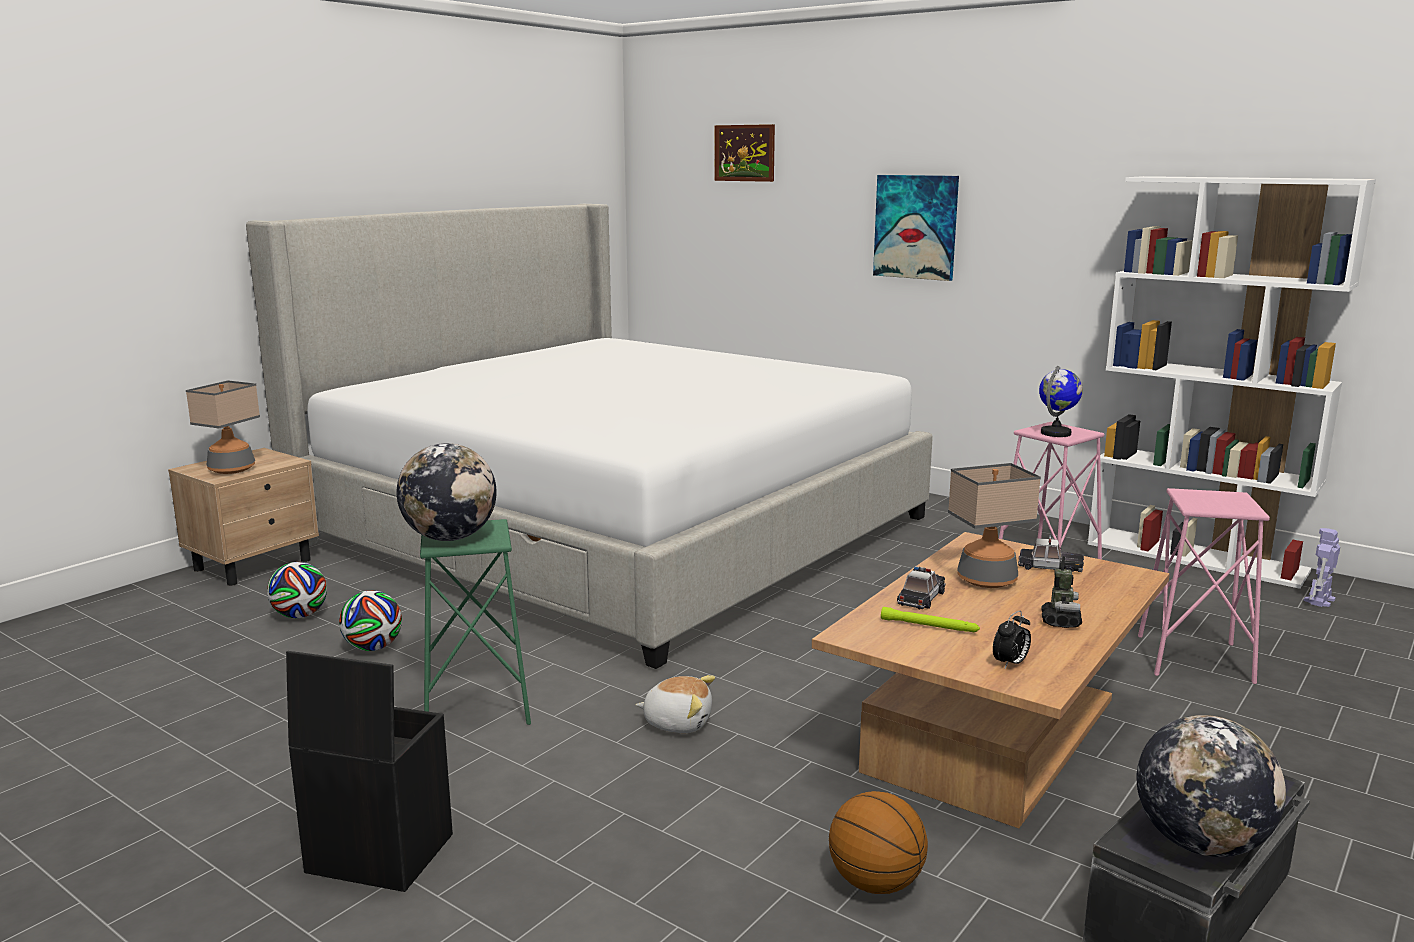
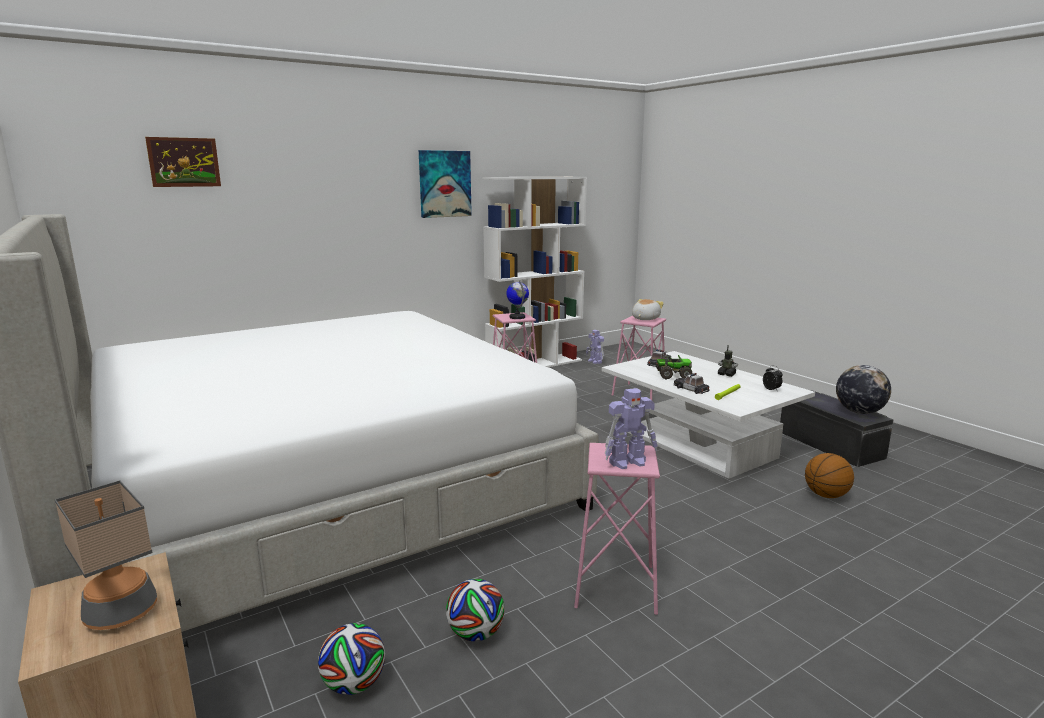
camera: 70 degrees left, 0 degrees up
(376, 854) = (820, 647): black storage box -> none
(450, 538) = (629, 462): globe -> toy robot
(476, 705) = (615, 586): green stool -> pink stool
(678, 722) = (663, 515): plush toy -> plush toy (644, 319)
(916, 227) = (351, 214): picture -> picture (444, 184)
(987, 580) = (672, 375): table lamp -> toy truck
(992, 734) = (696, 443): brown coffee table -> white coffee table

